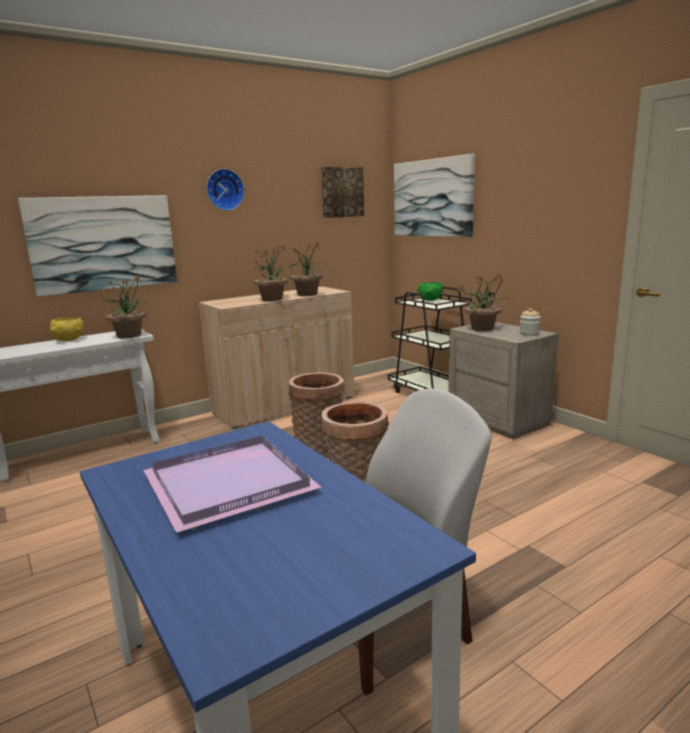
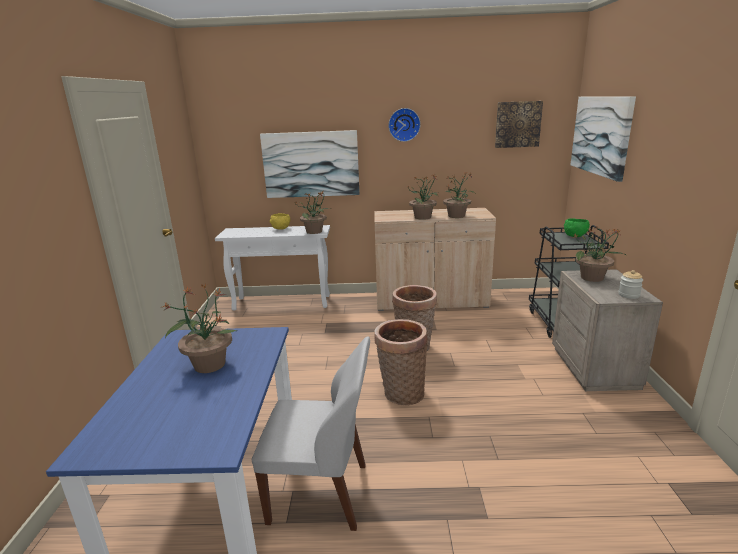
camera: 35 degrees right, 5 degrees up
(230, 482) = (209, 364): purple tray -> potted plant

